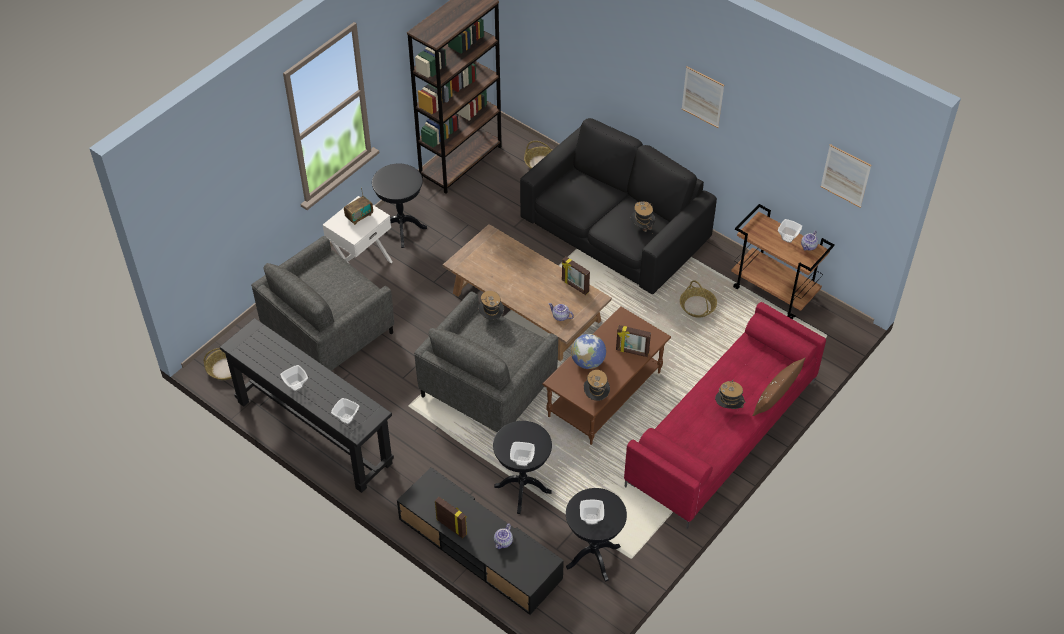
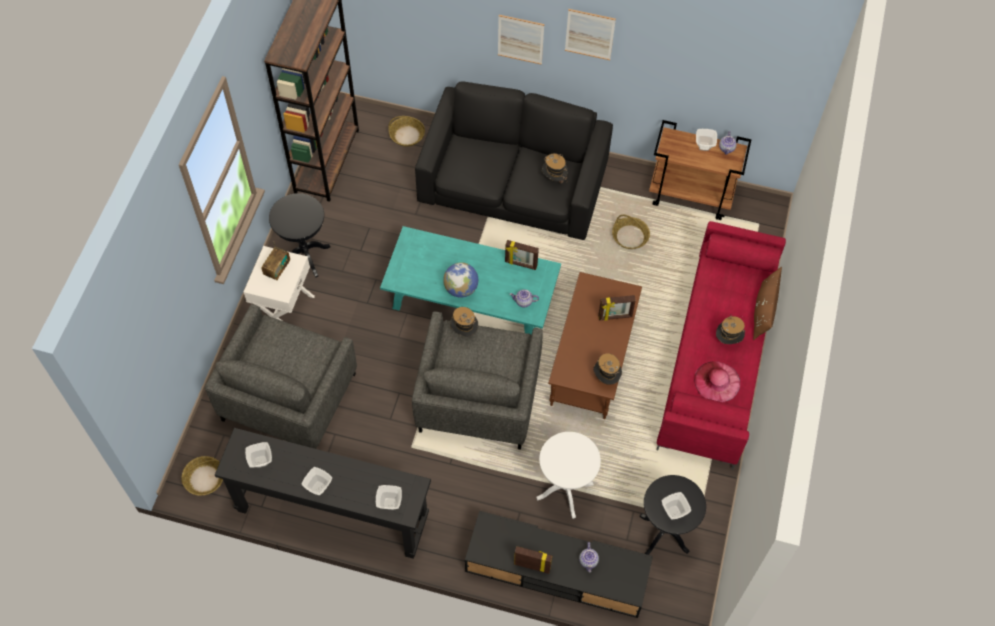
camera: 25 degrees left, 10 degrees up
(522, 462) = (579, 478): bowl -> bowl (261, 462)
(522, 489) = (565, 491): black side table -> white side table
(527, 307) = (472, 296): brown coffee table -> turquoise coffee table
(588, 362) = (579, 343): globe -> globe (461, 289)
(698, 437) = (717, 381): none -> pink hat
(845, 176) = (762, 76): picture -> picture (520, 39)

